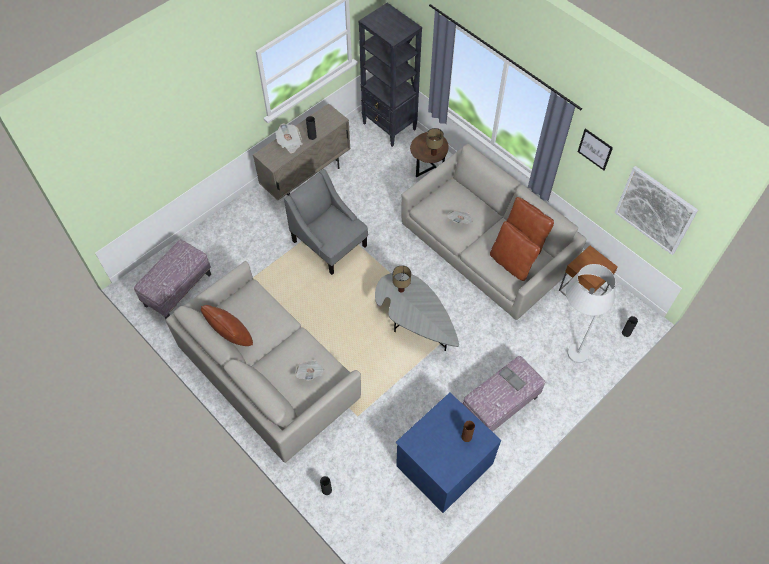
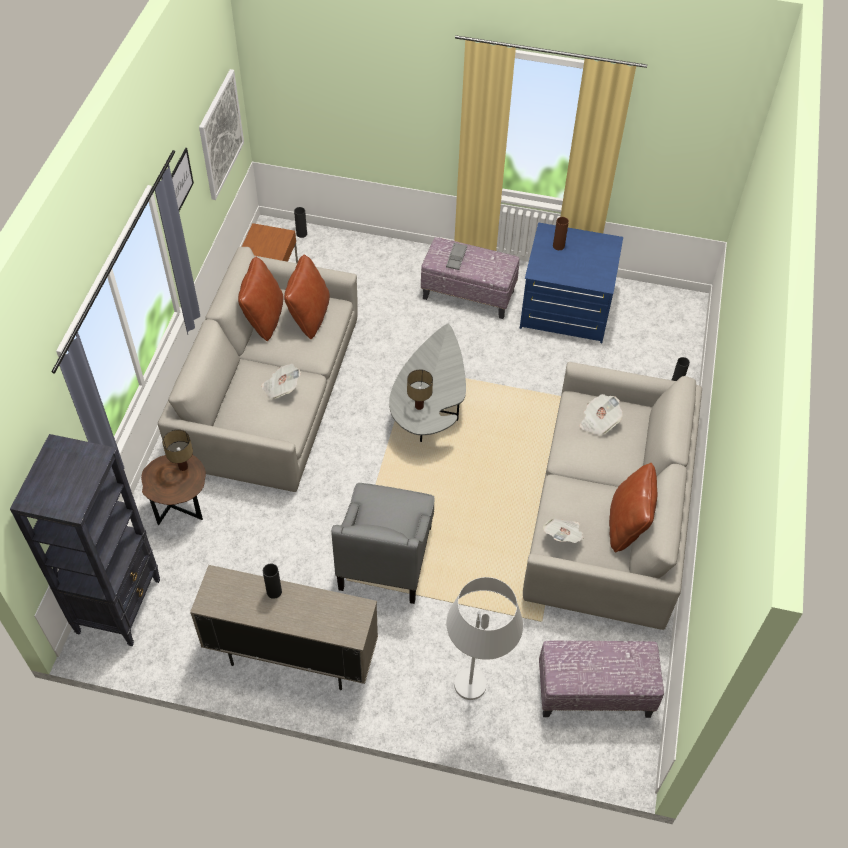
camera: 125 degrees left, 5 degrees down
(289, 143) = (307, 613): newspaper -> newspaper (563, 536)
(566, 349) = (359, 270): white floor lamp -> white floor lamp (474, 701)

